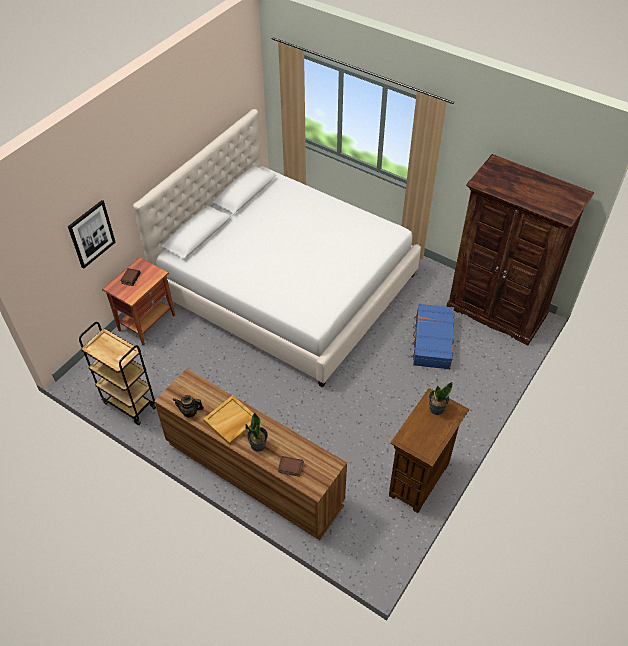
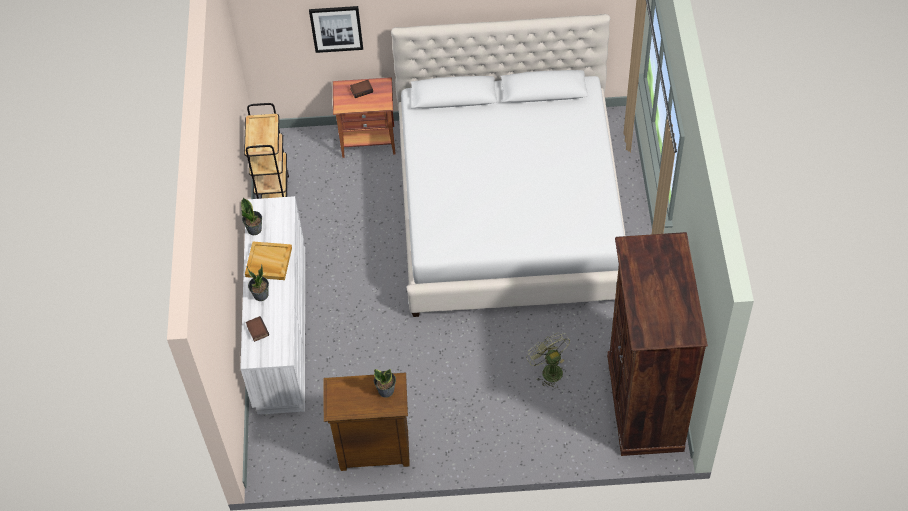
camera: 55 degrees right, 5 degrees up
(190, 412) = (254, 229): teapot -> potted plant
(253, 475) = (280, 327): brown dresser -> white dresser
(432, 341) = (548, 370): blue suitcase -> green fan

